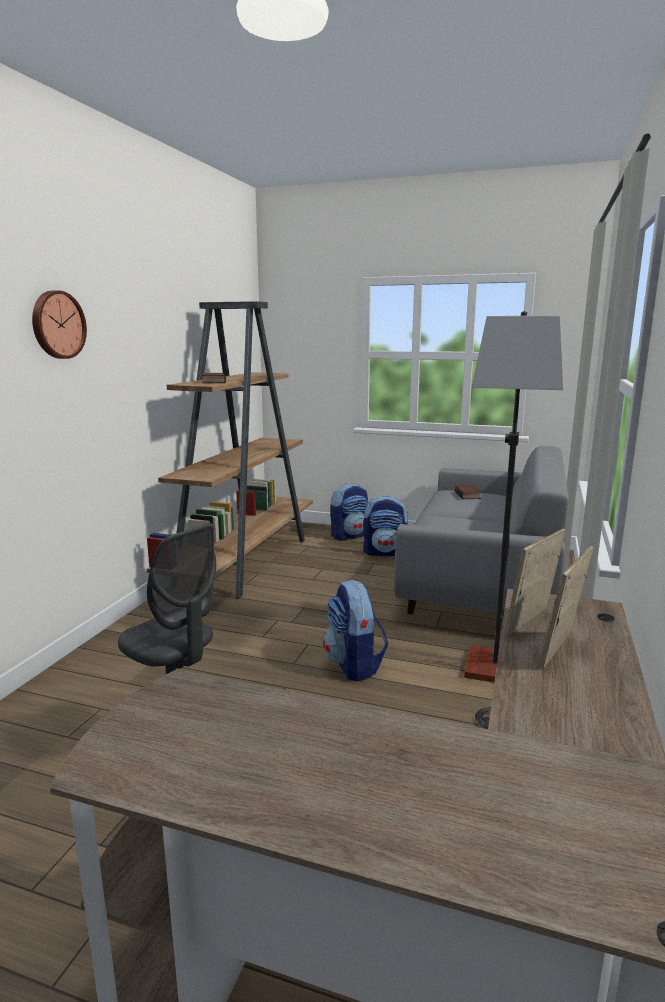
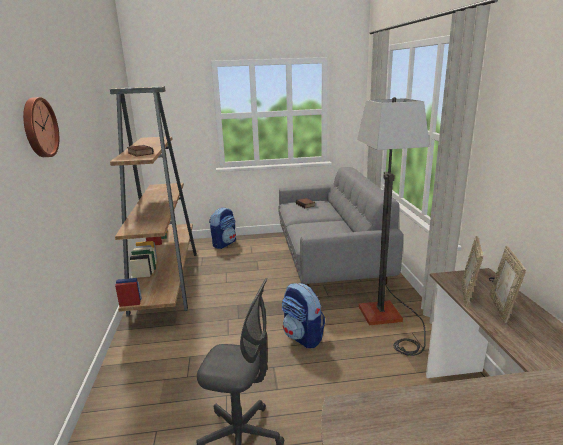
camera: 25 degrees left, 5 degrees up
(385, 552) = (257, 251): backpack -> none

